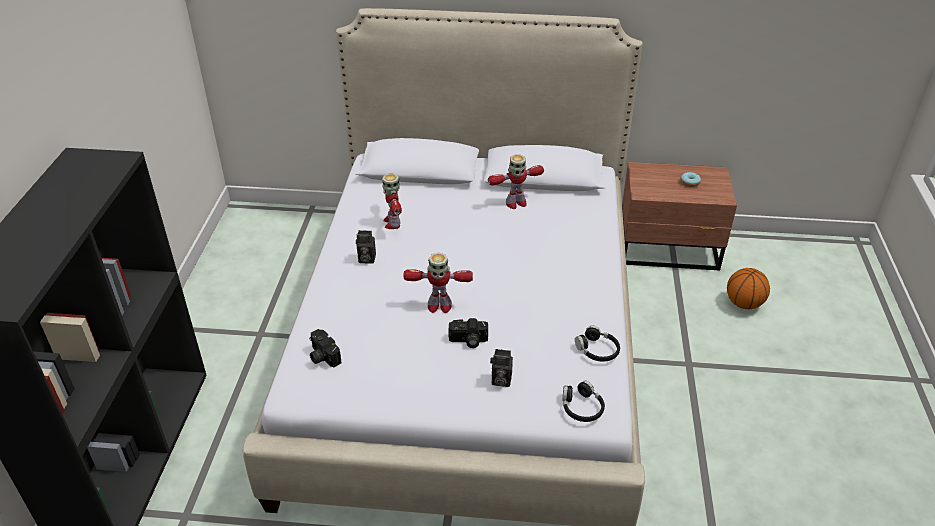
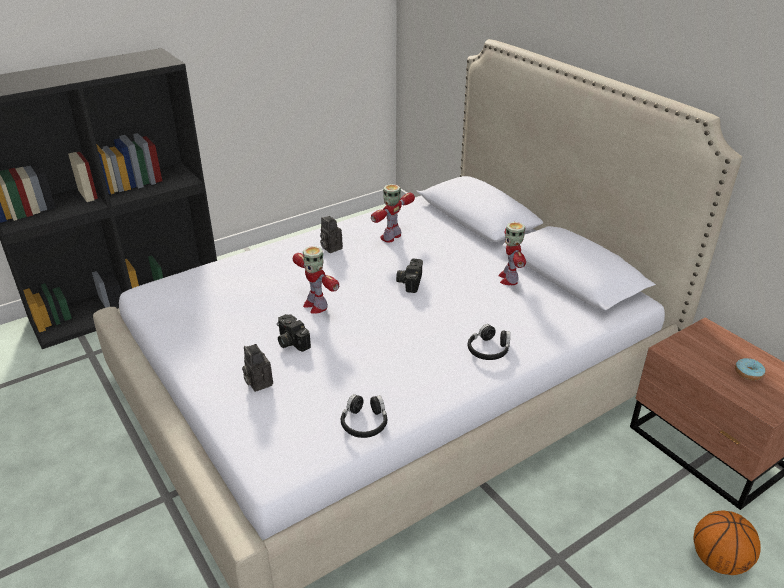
camera: 50 degrees right, 5 degrees down
(322, 356) = (195, 283): camera -> camera (409, 281)
(515, 203) = (509, 278): toy robot -> toy robot turned 60 degrees clockwise
(581, 407) = (271, 450): black headphones -> black headphones (488, 350)

